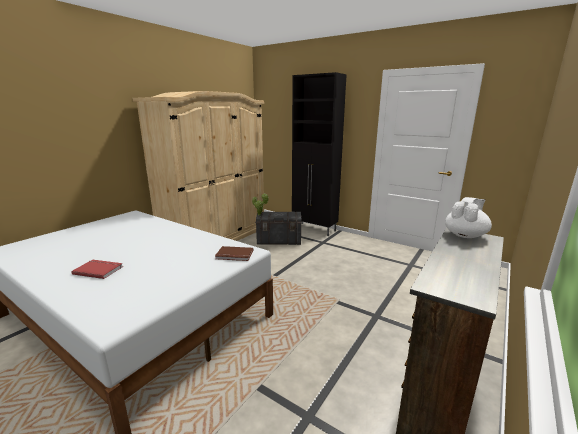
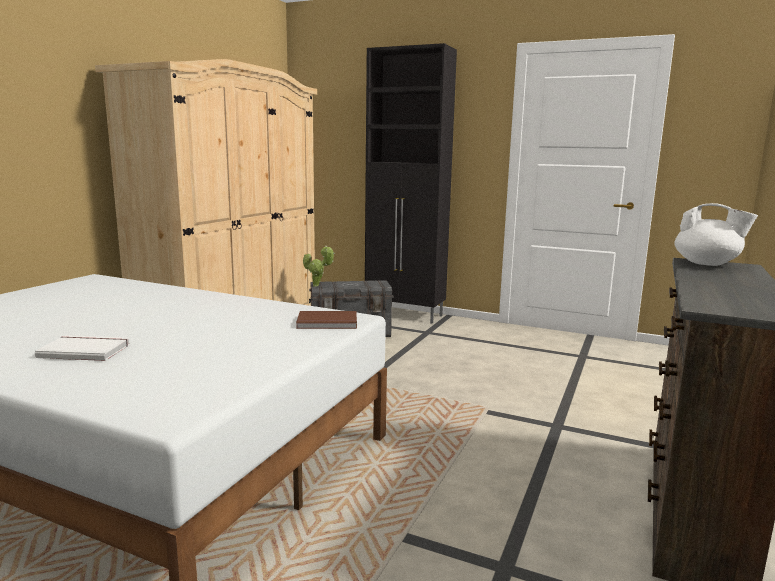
camera: 10 degrees left, 5 degrees down
(99, 270) = (85, 350): red book -> white book
(465, 235) = (707, 264): white teapot -> white teapot turned 90 degrees clockwise

